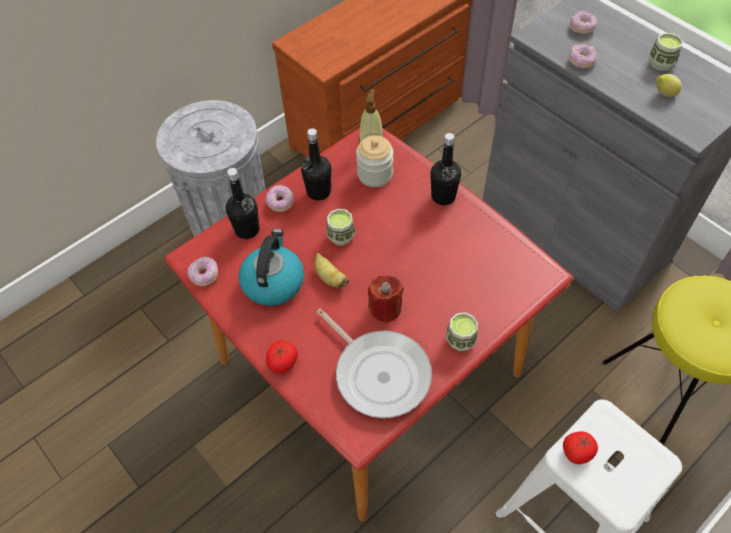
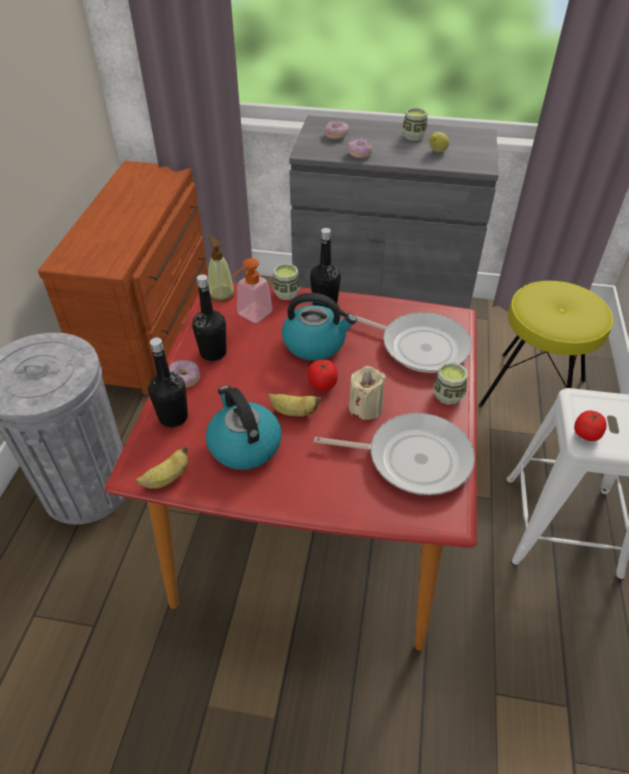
camera: 40 degrees left, 10 degrees down
(204, 275) = (167, 479): donut -> banana
(283, 363) = (322, 504): tomato -> tomato (322, 384)
(341, 236) = (269, 375): cup -> cup (286, 293)
(375, 174) = (251, 316): jar -> soap dispenser
(385, 308) = (365, 407): red candle -> beige candle
(401, 228) = (315, 343): none -> kettle
(483, 282) = (419, 346): none -> frying pan

